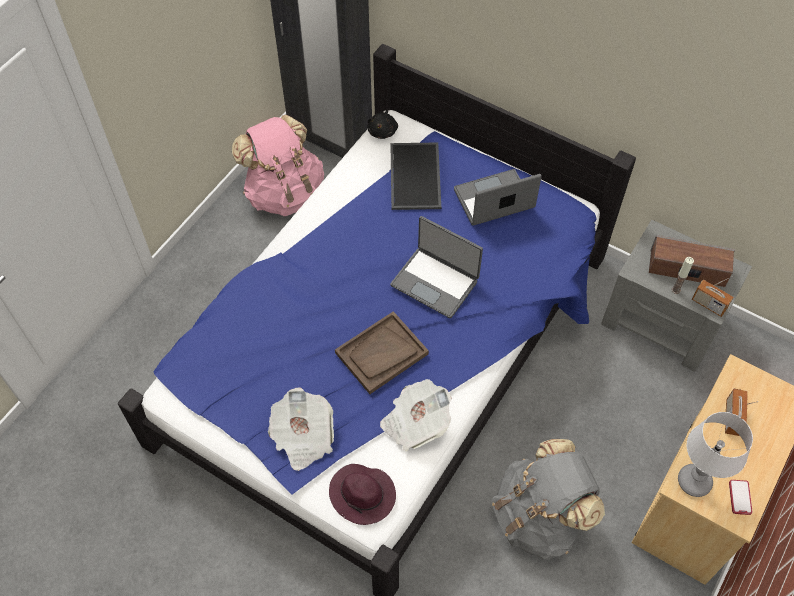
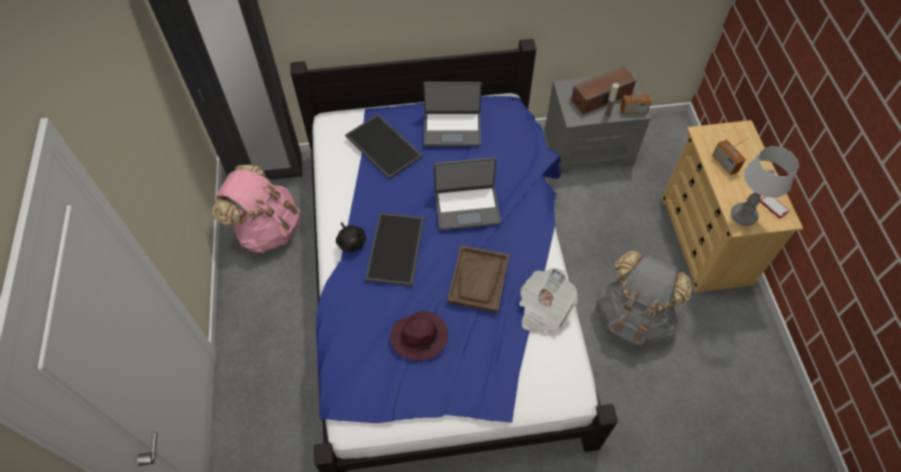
camera: 40 degrees left, 0 degrees up
(303, 437) = (481, 377): newspaper -> none
(337, 276) = (396, 250): none -> tray
(363, 495) = (556, 383): purple hat -> purple hat (420, 337)
(383, 131) = (328, 130): black plush toy -> black plush toy (351, 242)
(494, 200) = (452, 128): laptop -> laptop turned 120 degrees counterclockwise

